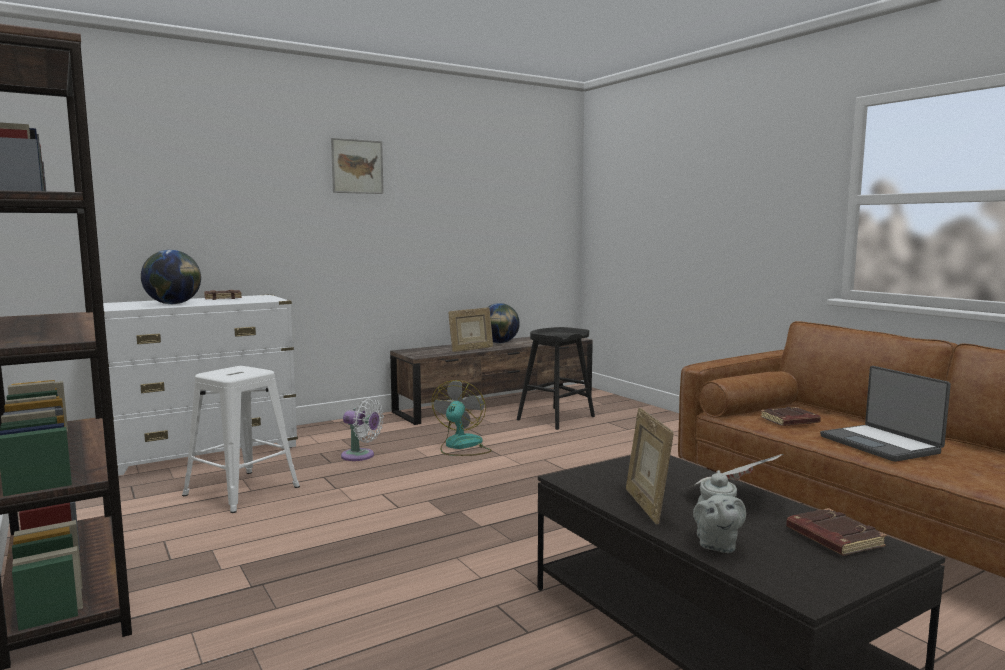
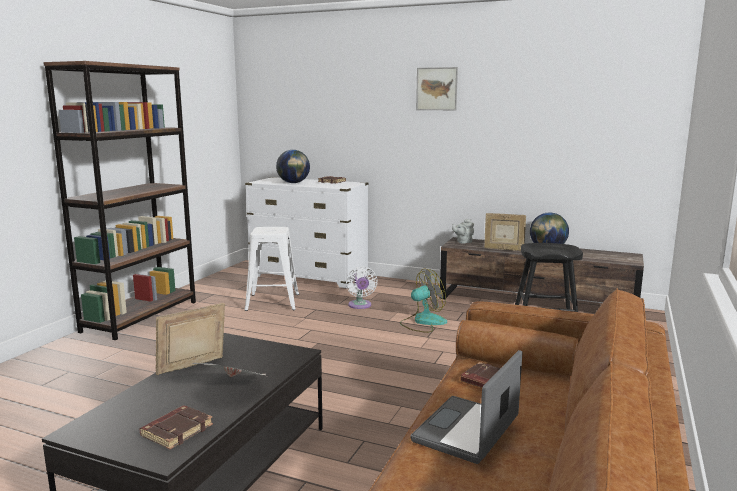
camera: 55 degrees right, 5 degrees up
(716, 544) = (140, 397): grey teapot -> grey teapot (463, 242)

